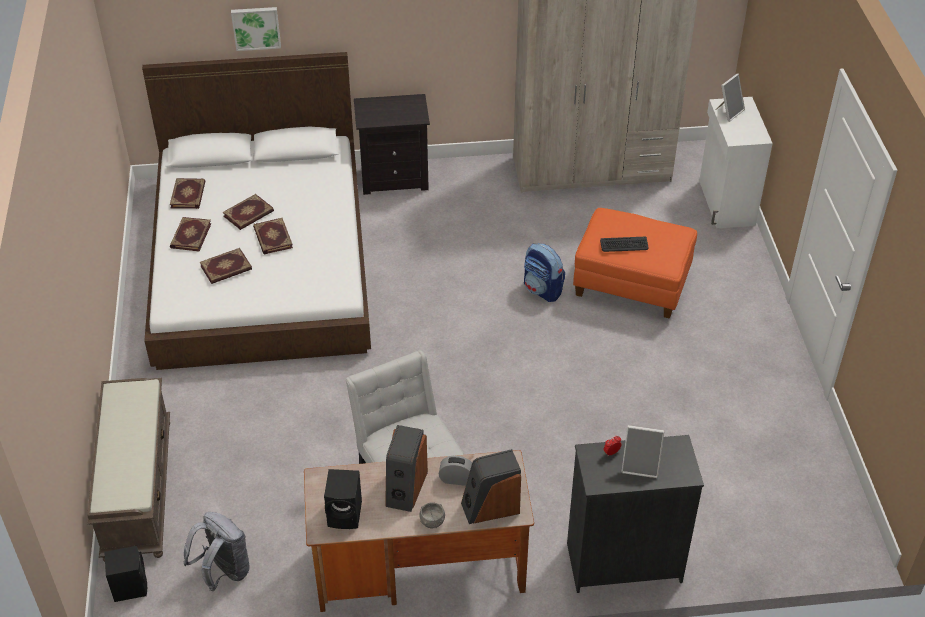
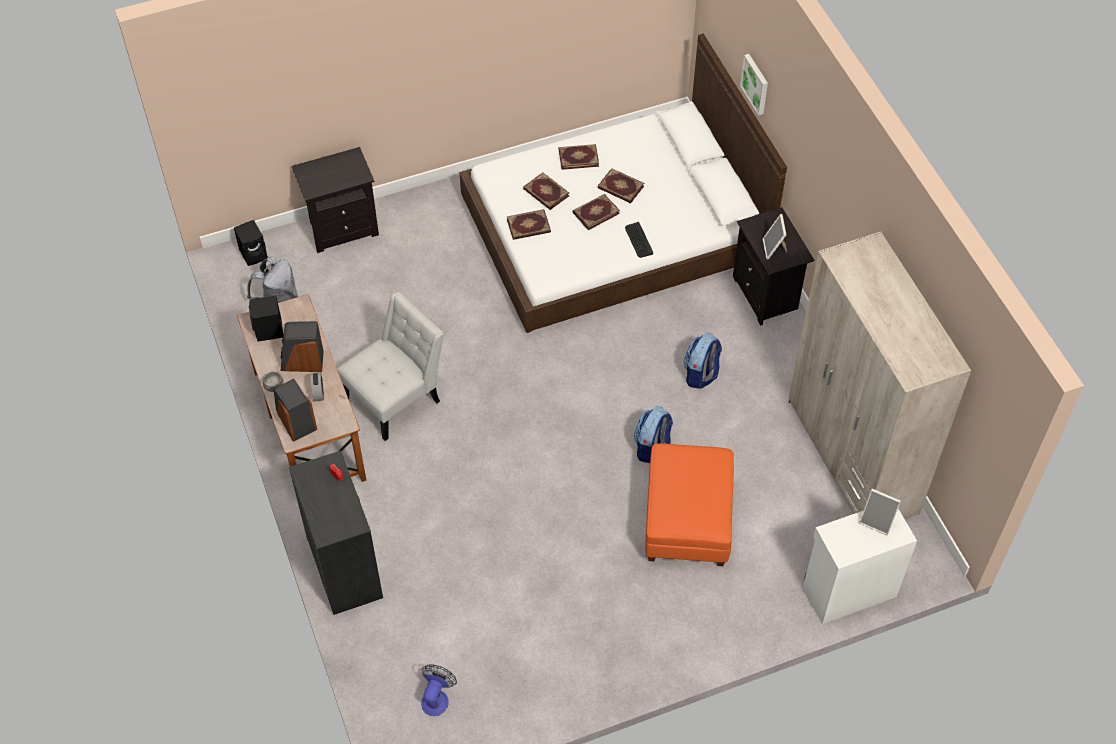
camera: 75 degrees right, 10 degrees up
(137, 488) = (342, 228): brown bench -> black nightstand
(189, 195) = (630, 140): book -> book (528, 226)
(469, 239) = (701, 374): none -> backpack
(624, 245) = (675, 478): keyboard -> keyboard (638, 240)
(641, 465) = (327, 500): picture frame -> picture frame (774, 249)
(796, 507) = (436, 698): none -> fan

